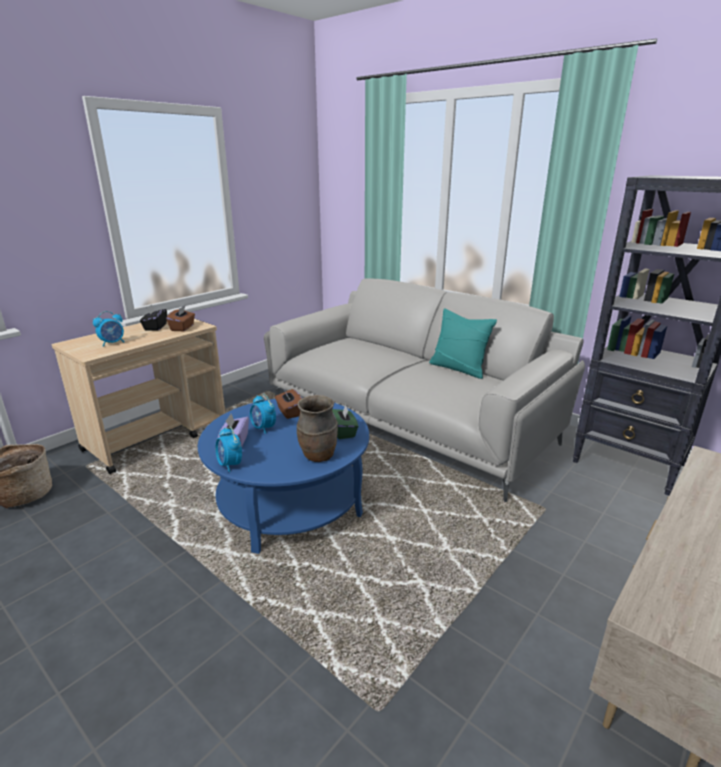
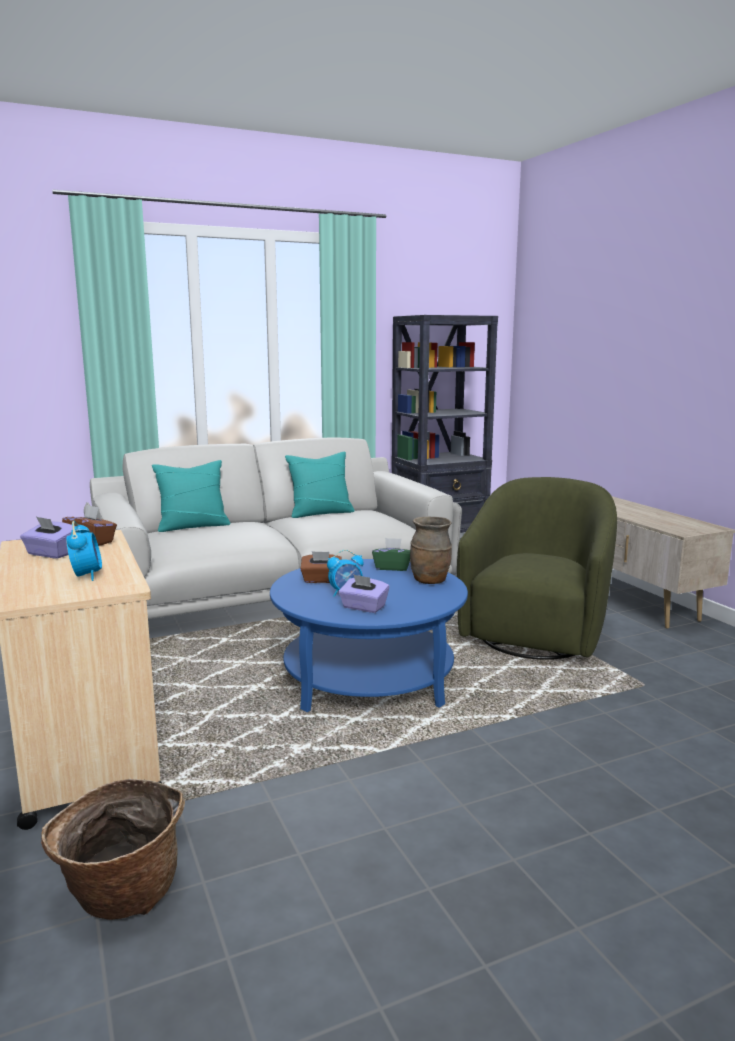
camera: 65 degrees left, 10 degrees down
(155, 327) = (51, 554): black tissue box -> purple tissue box
(230, 465) = (413, 613): alarm clock -> none
(368, 343) = (193, 526): none -> turquoise pillow
(462, 584) = (536, 633): none -> green armchair

